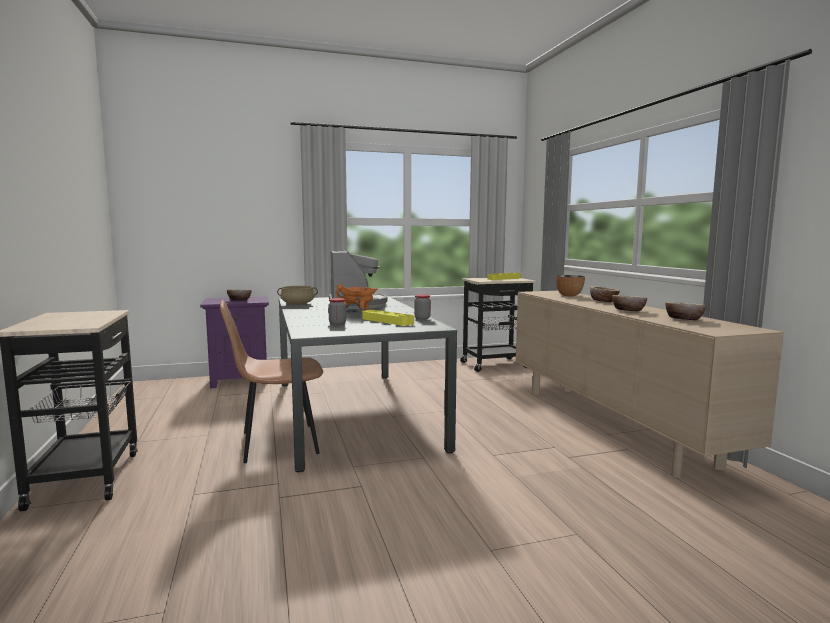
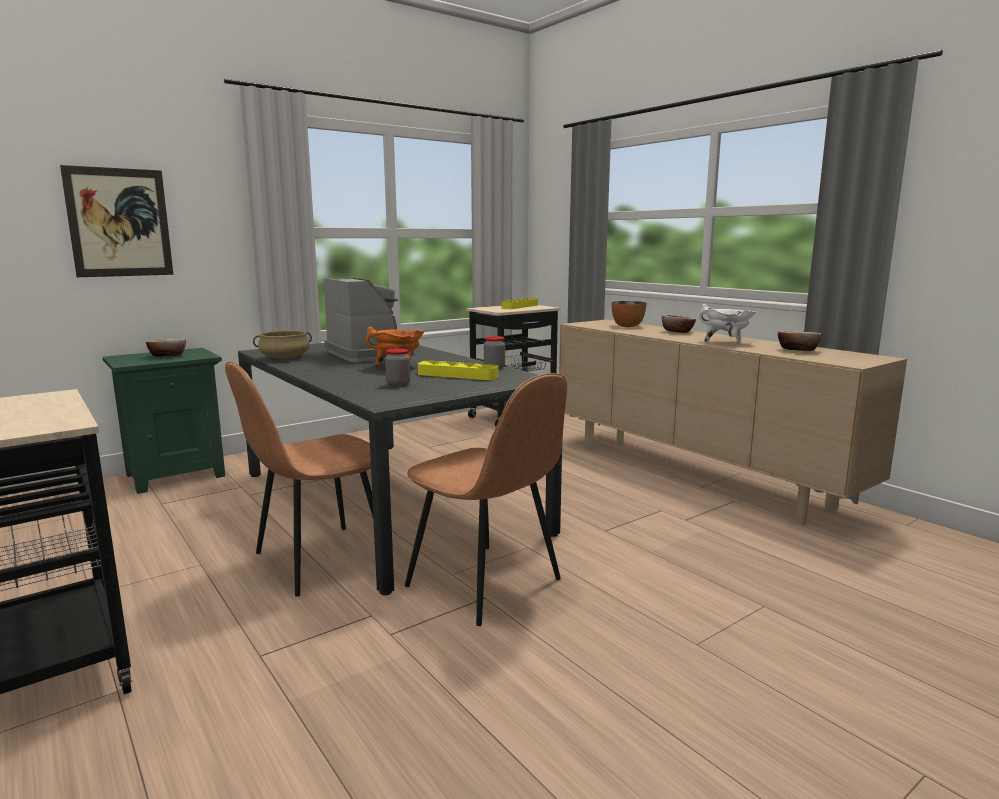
camera: 20 degrees left, 5 degrees up
(222, 214) = (119, 222): none -> picture
(240, 380) = (177, 475): purple nightstand -> green nightstand
(370, 477) = (486, 584): none -> brown chair
(628, 310) = (726, 343): bowl -> white cooking pot

